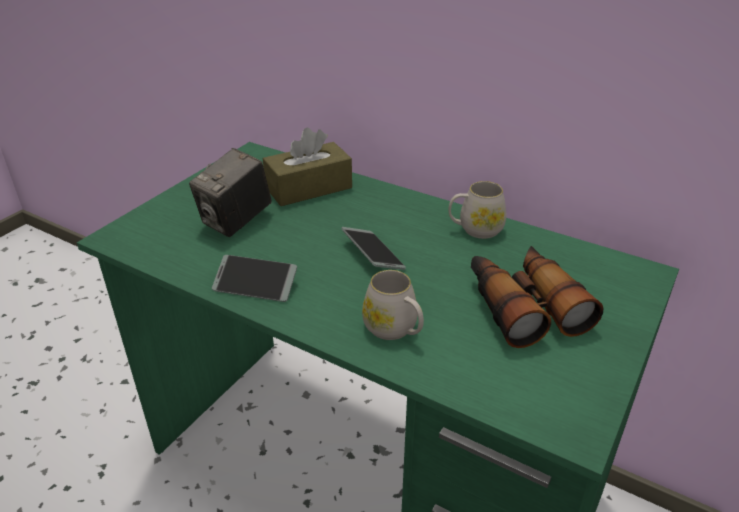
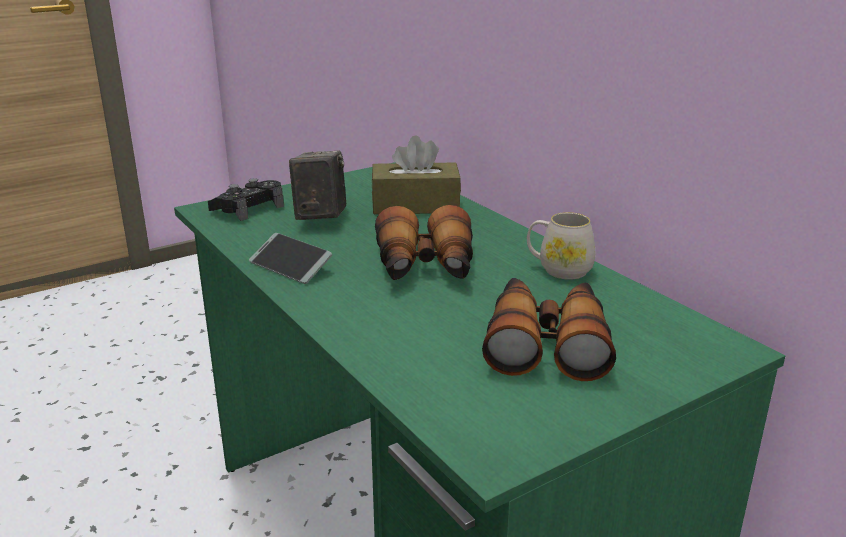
camera: 25 degrees right, 10 degrees down
(157, 226) = (248, 208): none -> black game controller
(236, 221) = (320, 218): camera -> camera turned 120 degrees clockwise
(372, 255) = (425, 267): phone -> binoculars
(394, 330) = (387, 328): white mug -> none

